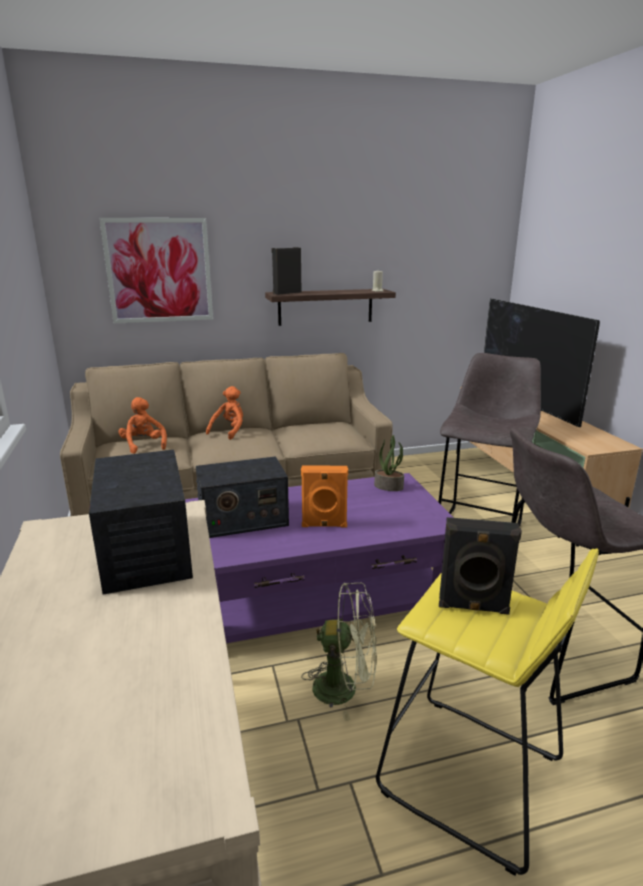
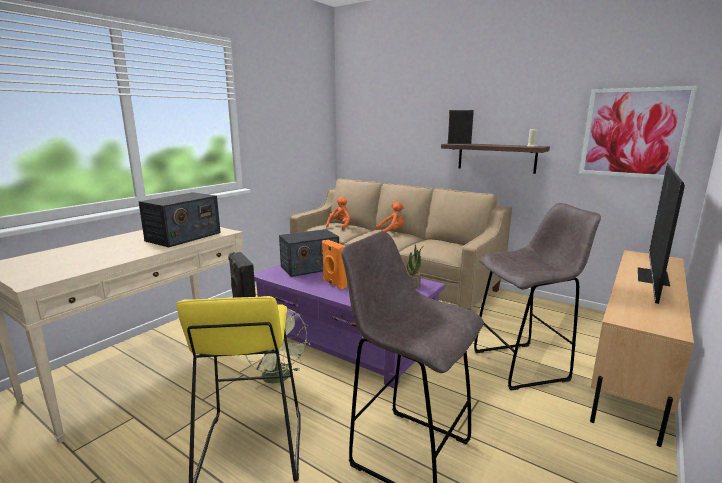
camera: 50 degrees right, 5 degrees down
(159, 271) = (389, 125): picture -> picture (633, 133)
(242, 519) = (309, 267): radio -> radio turned 60 degrees counterclockwise

